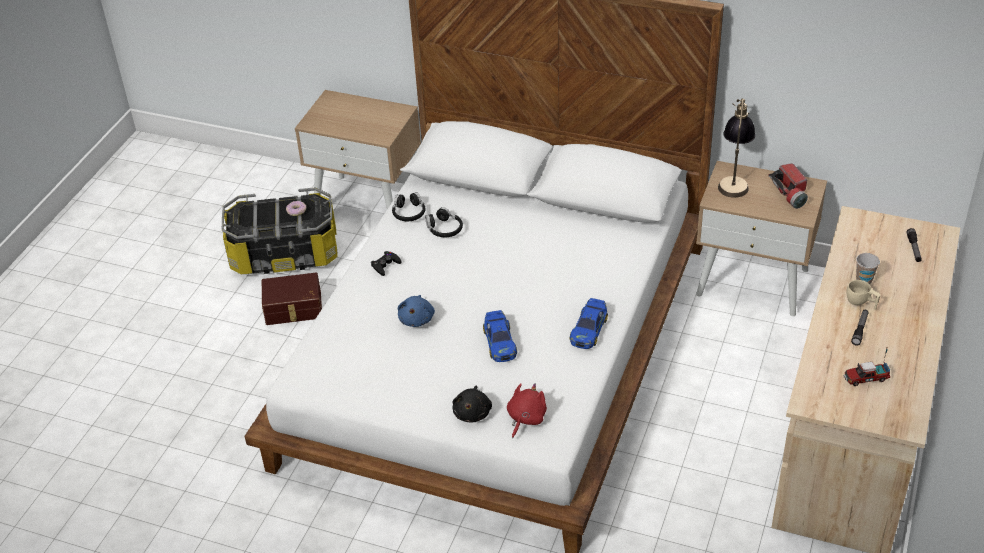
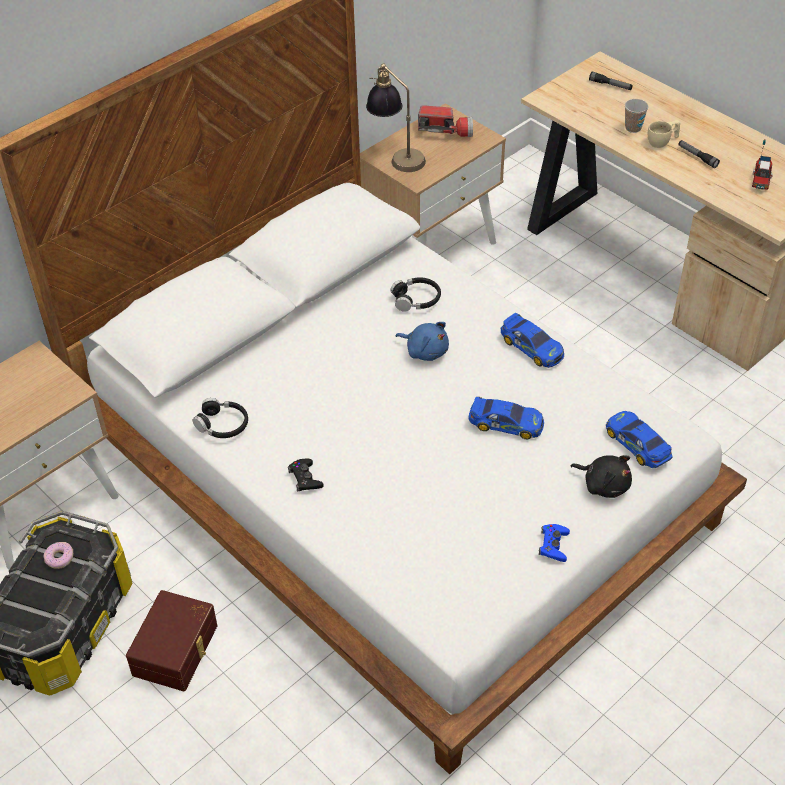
camera: 65 degrees left, 5 degrees up
(398, 403) = (553, 545): none -> blue game controller
(417, 319) = (425, 479): blue plush toy -> blue plush toy (425, 351)
(444, 229) = (279, 403): black headphones -> black headphones (416, 299)
(525, 418) = (637, 444): red plush toy -> toy car

